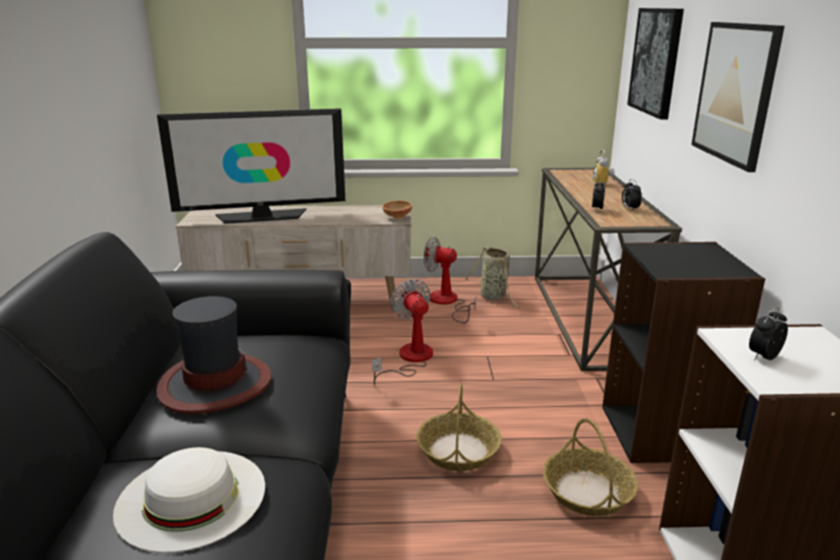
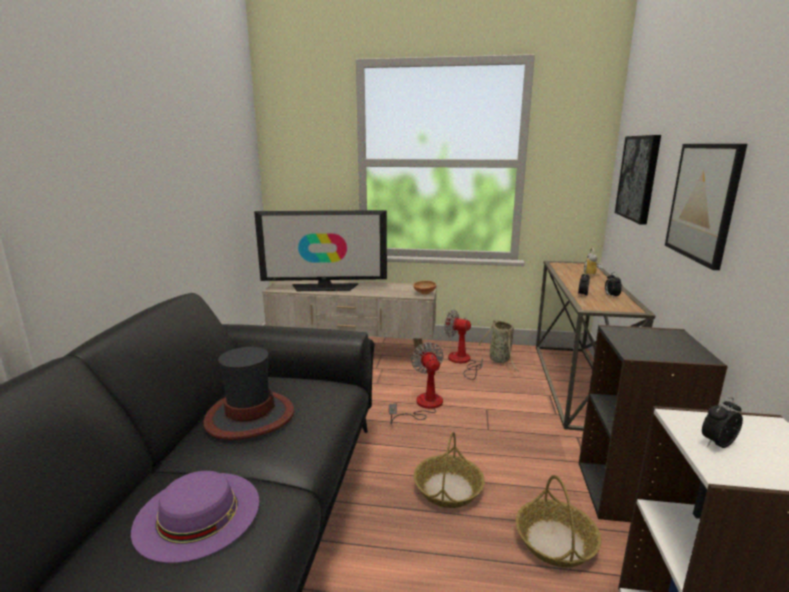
camera: 10 degrees right, 5 degrees down
(191, 497) = (198, 513): white hat -> purple hat

